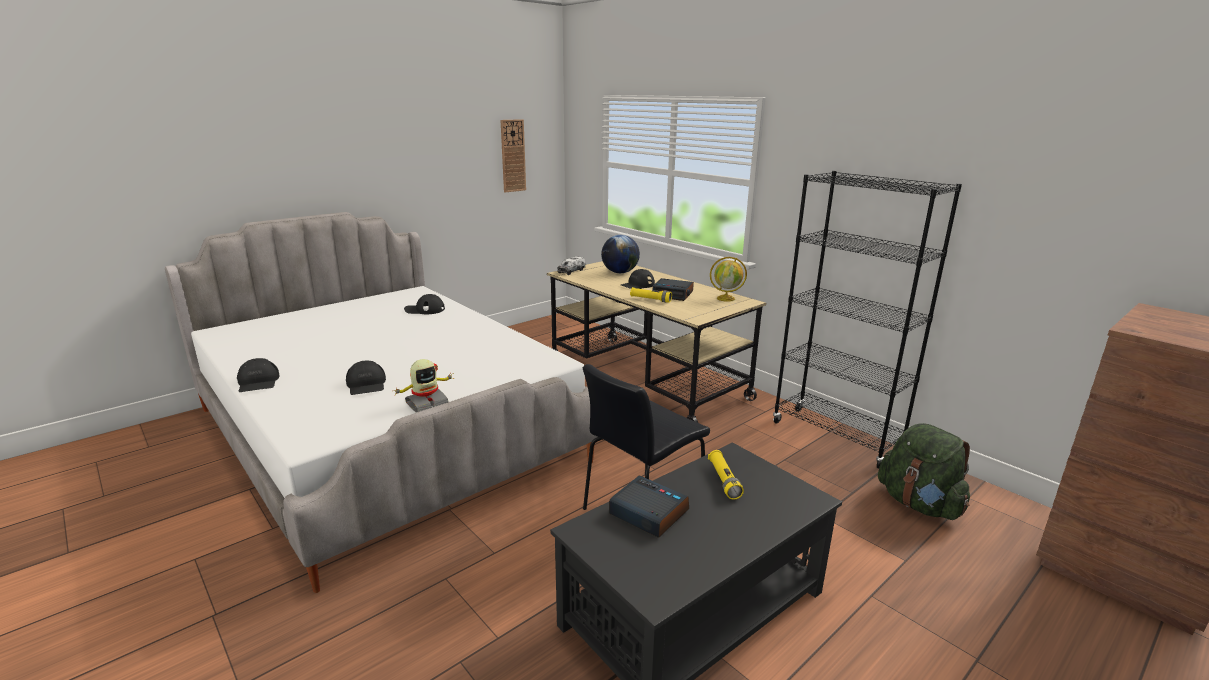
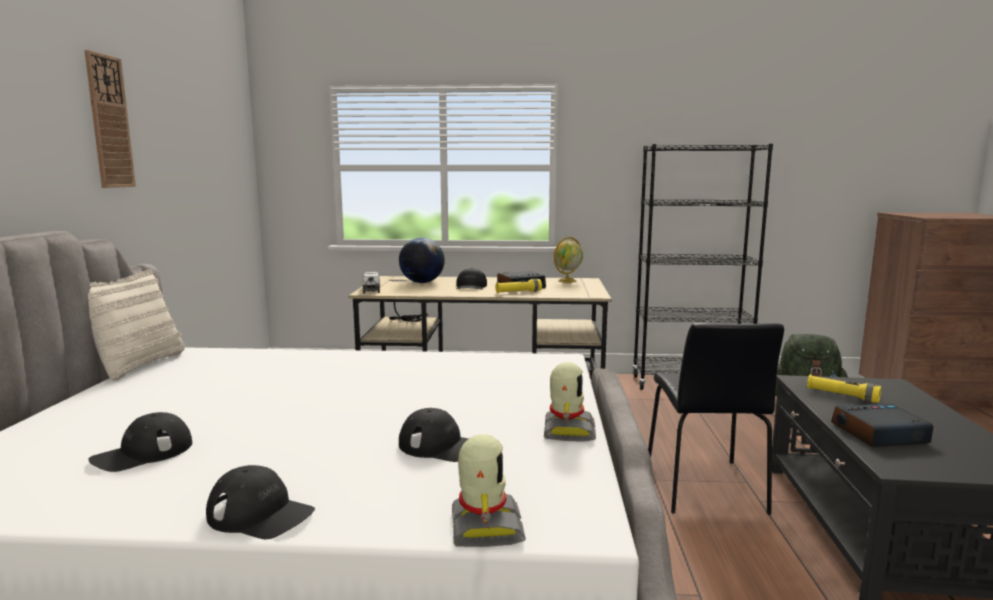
camera: 45 degrees left, 10 degrees down
(286, 424) = (484, 527): none -> toy robot
(386, 293) = (138, 365): none -> beige pillow
(424, 310) = (261, 364): black cap -> black cap (143, 453)
(513, 156) = (217, 159): wall clock -> wall clock (109, 122)

